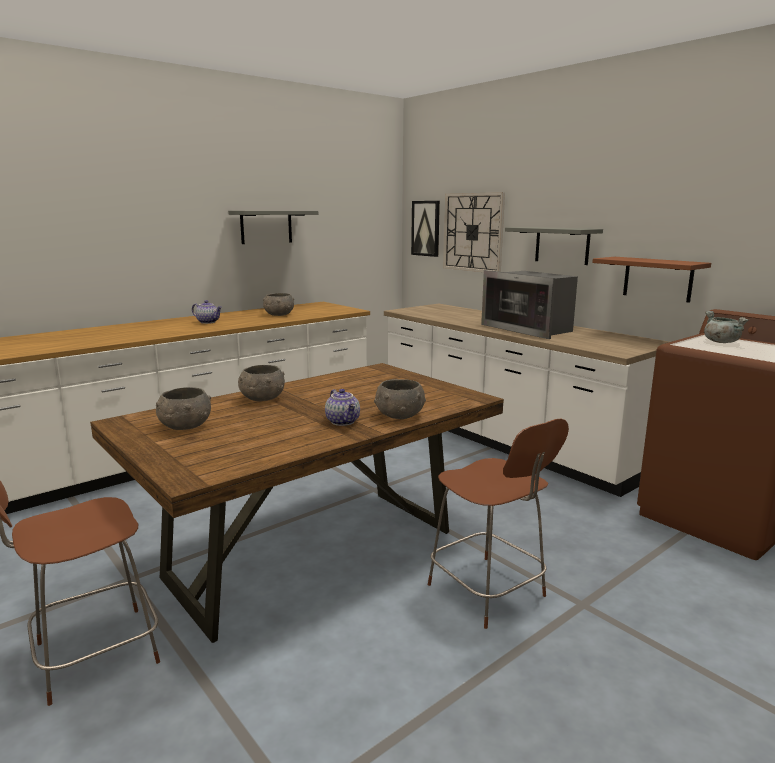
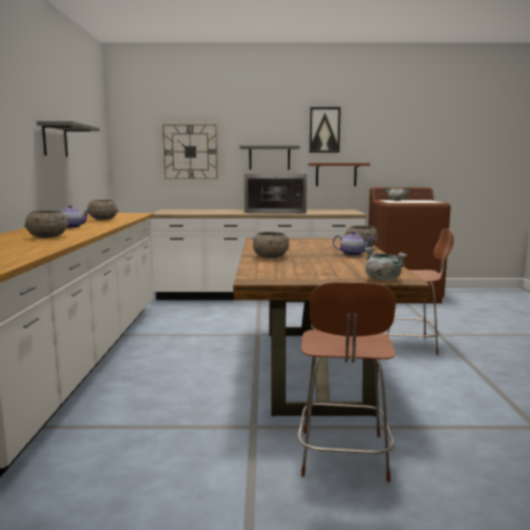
camera: 50 degrees left, 5 degrees down
(180, 468) = (382, 279): none -> grey cooking pot
(185, 426) = (298, 272): grey bowl -> grey bowl (47, 237)
(426, 228) = (138, 150): picture -> picture (324, 130)

